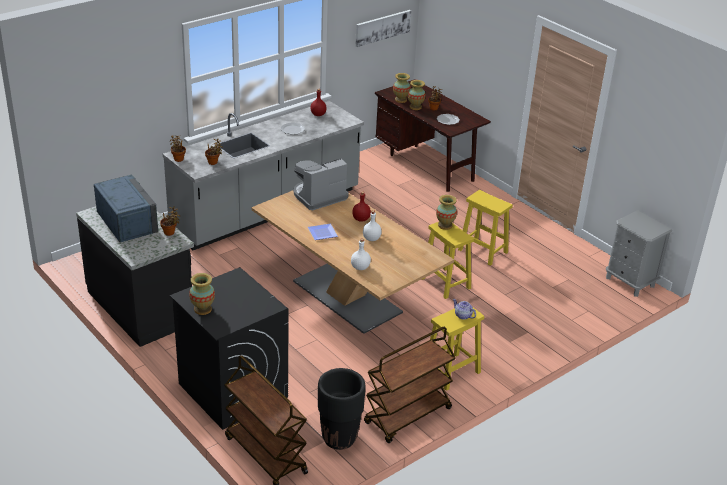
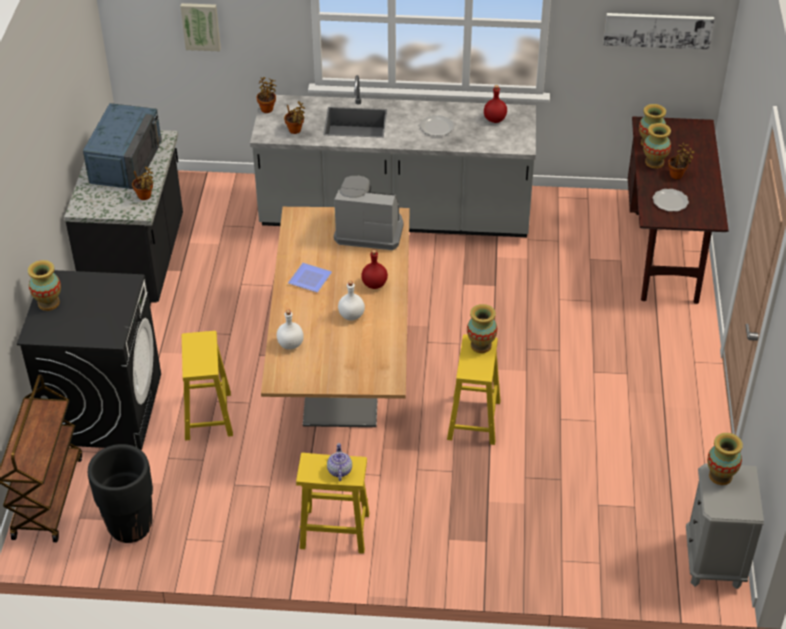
camera: 45 degrees right, 10 degrees up
(110, 115) = (201, 26): none -> picture
(407, 416) = (223, 550): brown cart -> none
(482, 251) = (575, 404): yellow stool -> yellow stool (207, 415)
(630, 221) = (720, 476): none -> vase

